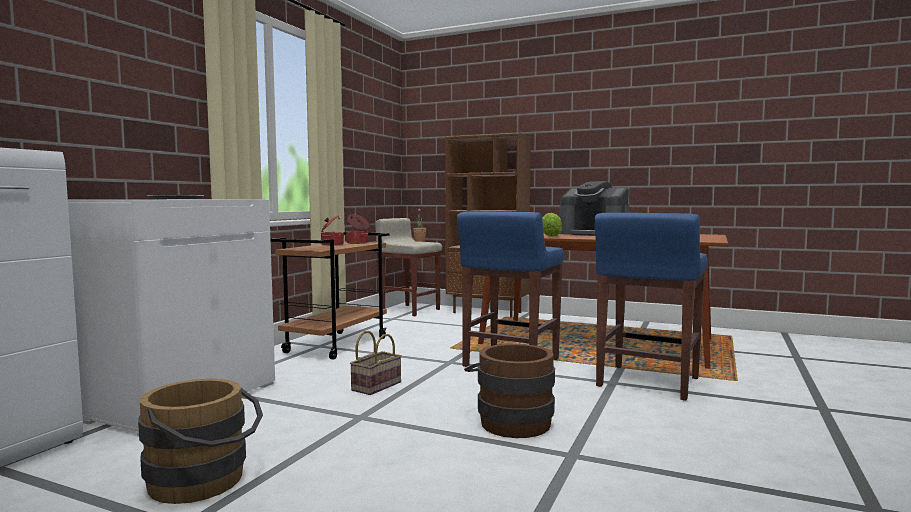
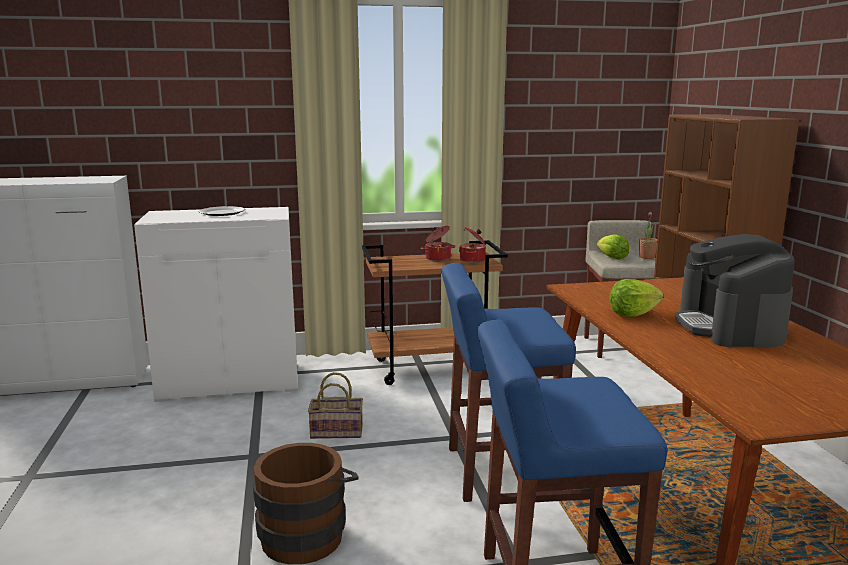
camera: 55 degrees right, 10 degrees up
(204, 482) = (94, 453): brown bucket -> none
(404, 242) = (611, 257): none -> lettuce

